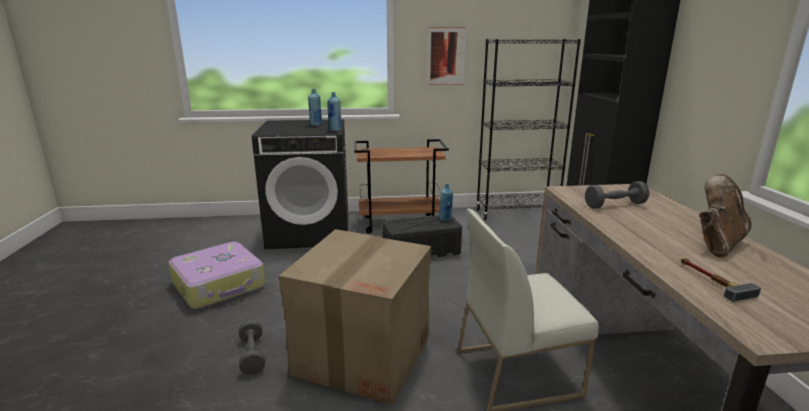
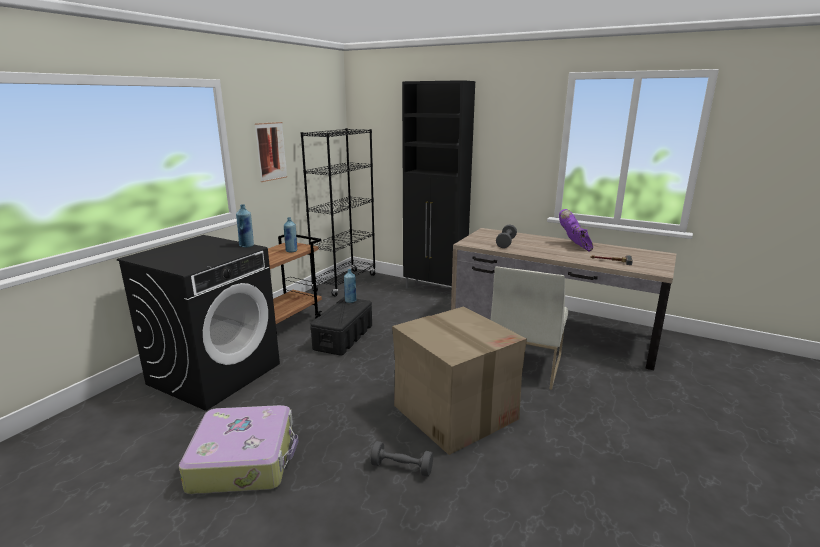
camera: 55 degrees left, 0 degrees up
(316, 125) = (202, 247): blue bottle -> blue bottle (291, 251)
(716, 243) = (575, 246): brown boot -> purple boot

